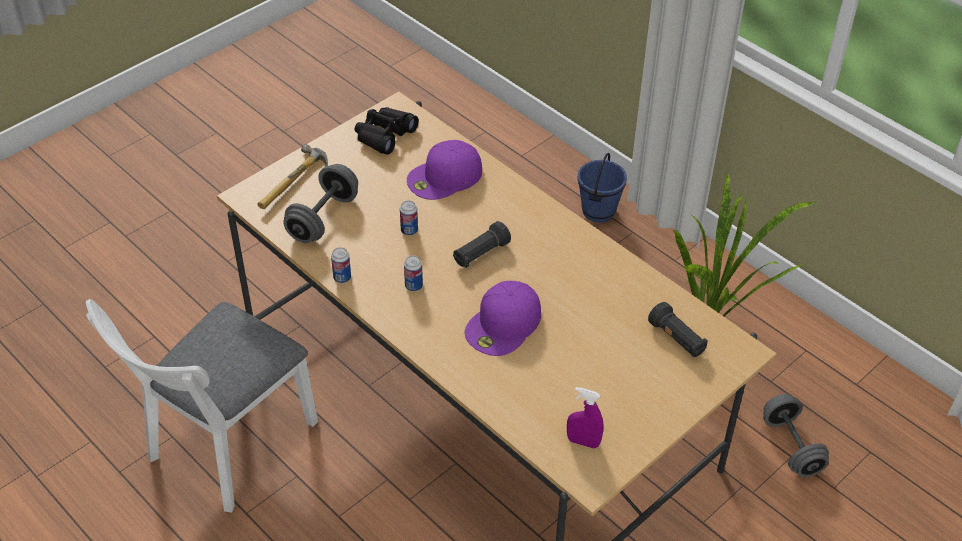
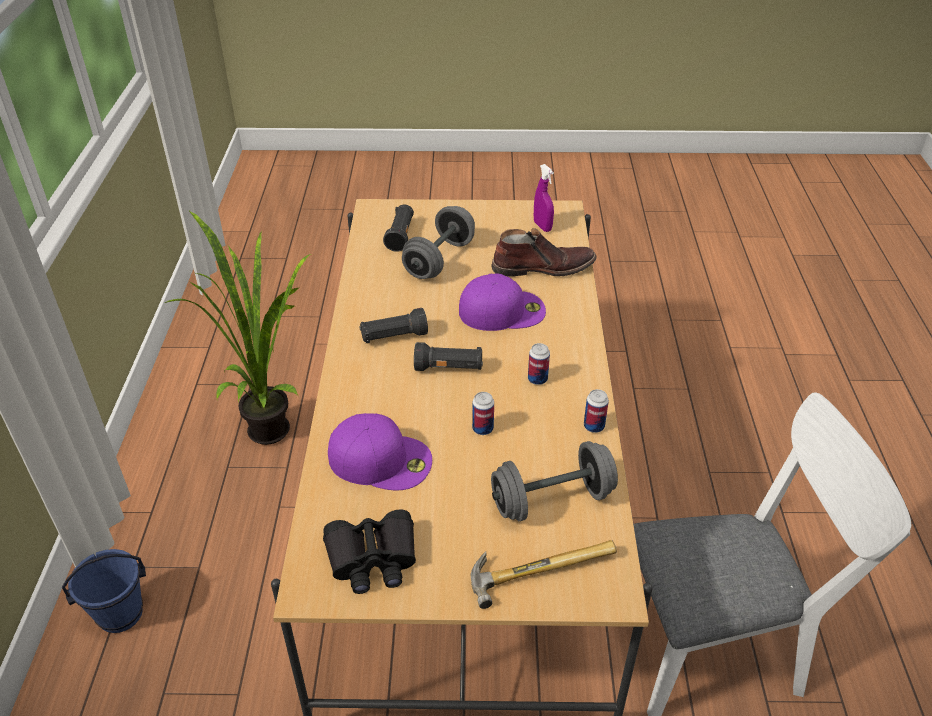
camera: 135 degrees left, 5 degrees down
(525, 391) = (543, 267): none -> brown boot
(547, 250) = (393, 337): none -> black flashlight
(791, 447) = (305, 347): grey dumbbell -> grey dumbbell (439, 259)

